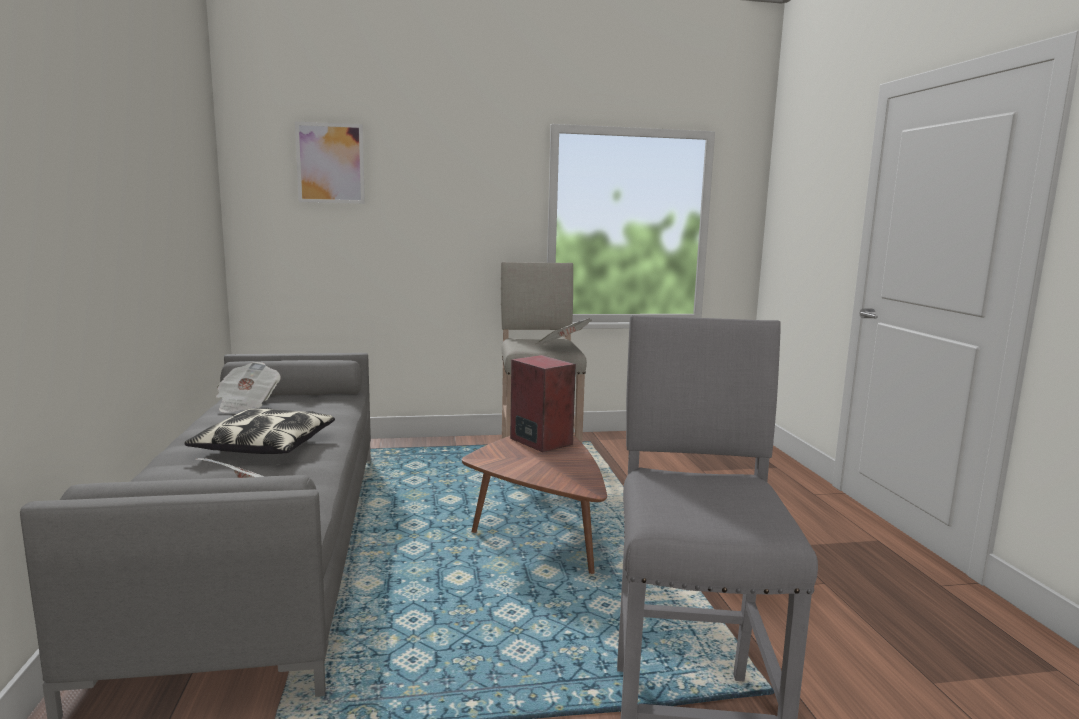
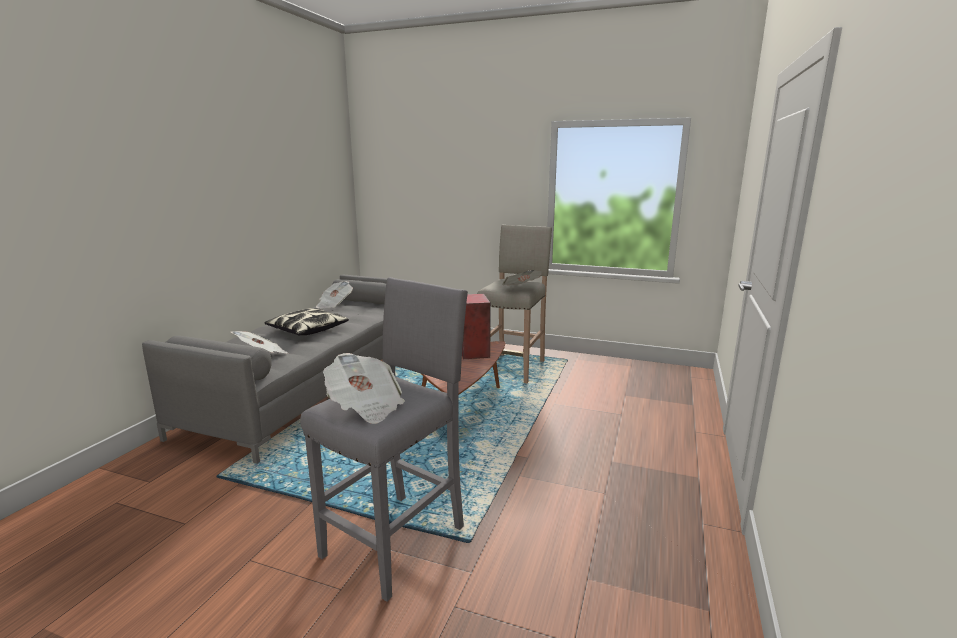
camera: 30 degrees right, 5 degrees up
(330, 163) = (409, 157): picture -> none
(711, 510) = (365, 406): none -> newspaper

